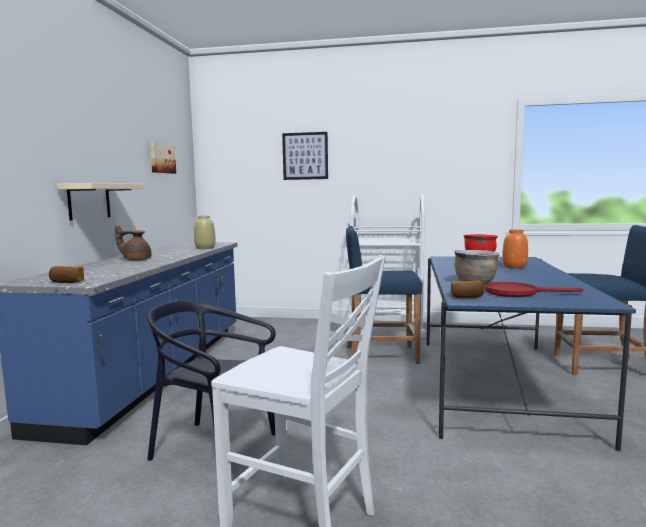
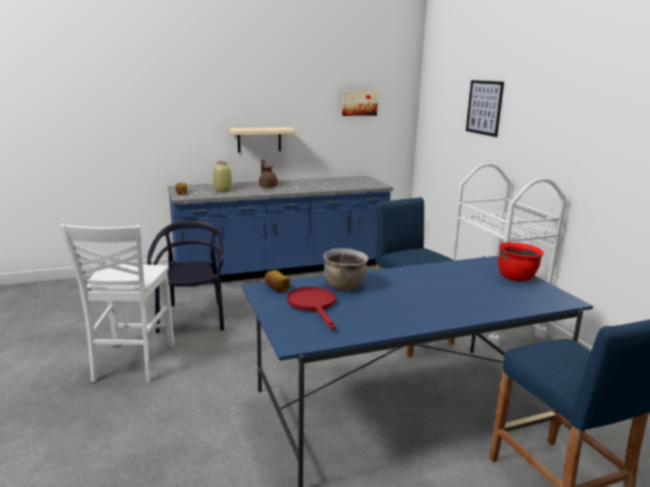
camera: 60 degrees right, 10 degrees up
(205, 248) = (343, 187): beige vase -> beige vase (222, 190)
(514, 267) = (476, 297): orange vase -> none

